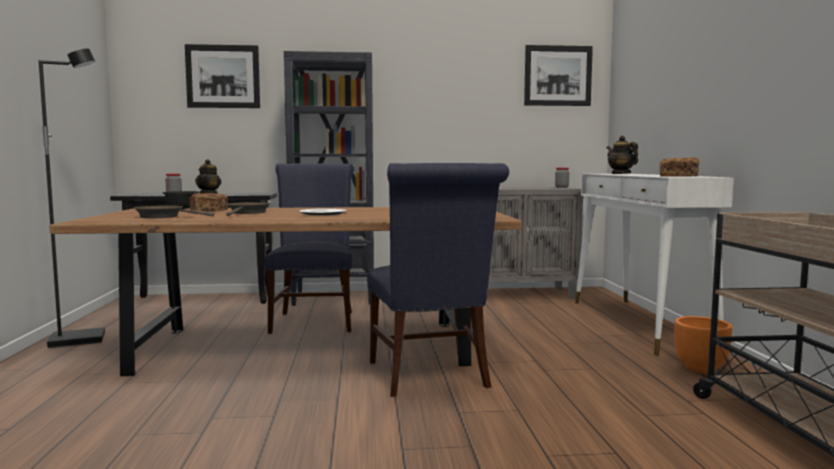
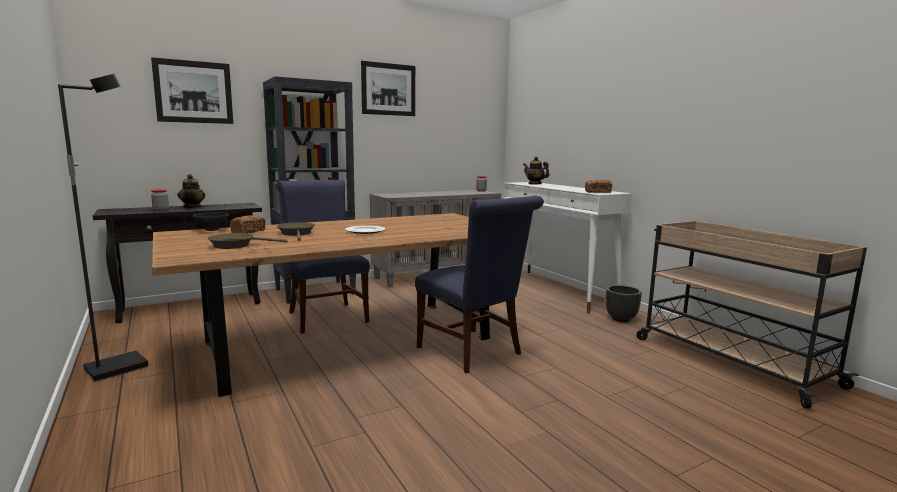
camera: 25 degrees left, 5 degrees up
(558, 76) = (473, 104): picture -> picture (388, 89)
(701, 369) = (621, 319): orange planter -> black planter

